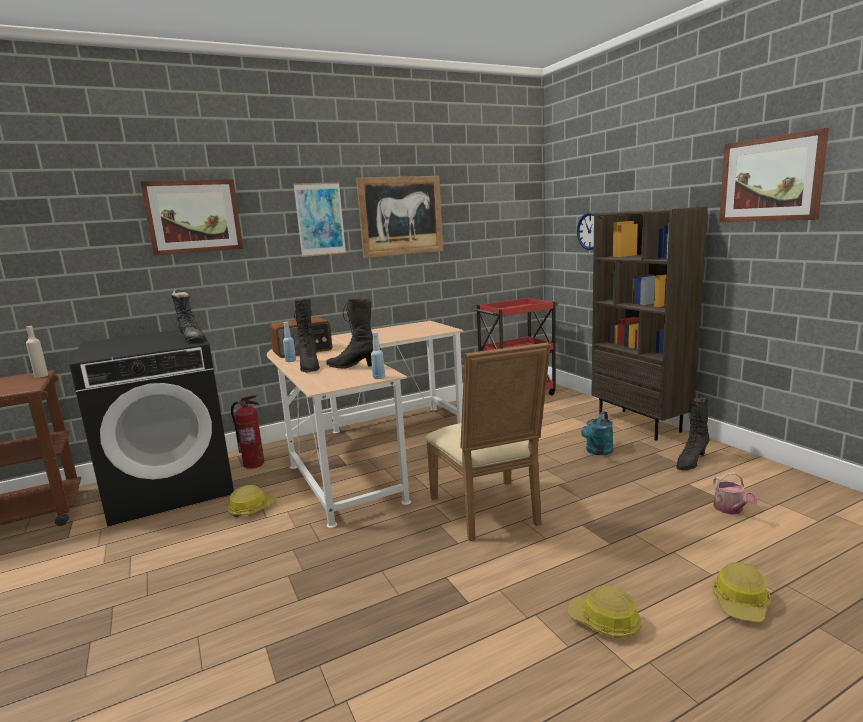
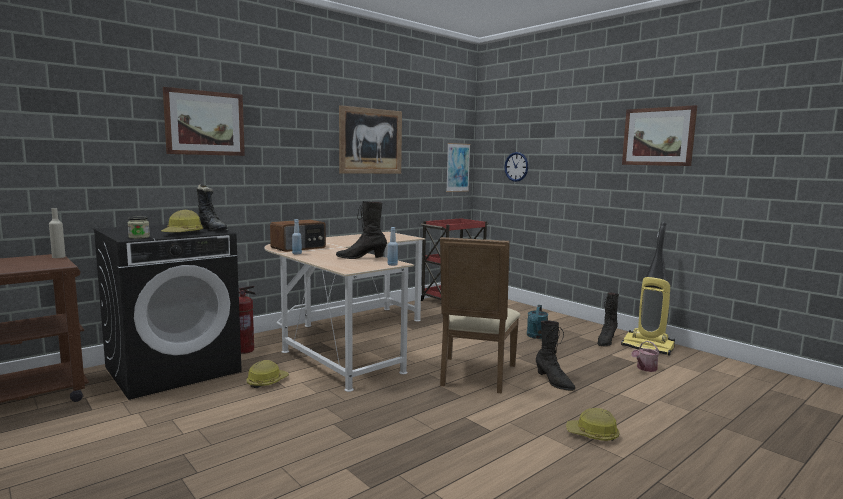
camera: 15 degrees left, 5 degrees down
(100, 356) = (139, 237): none -> jar
(309, 366) = (320, 257): black boot -> black boot (554, 382)
(320, 219) = (308, 137): picture -> picture (458, 167)
(489, 512) = (475, 376): beige chair -> beige chair turned 45 degrees clockwise
(640, 424) = (559, 319): brown bookcase -> none
(730, 510) = (645, 368): watering can -> watering can turned 75 degrees clockwise
(741, 603) = (674, 418): hard hat -> hard hat (183, 233)
(750, 473) = (648, 347): none -> vacuum cleaner

